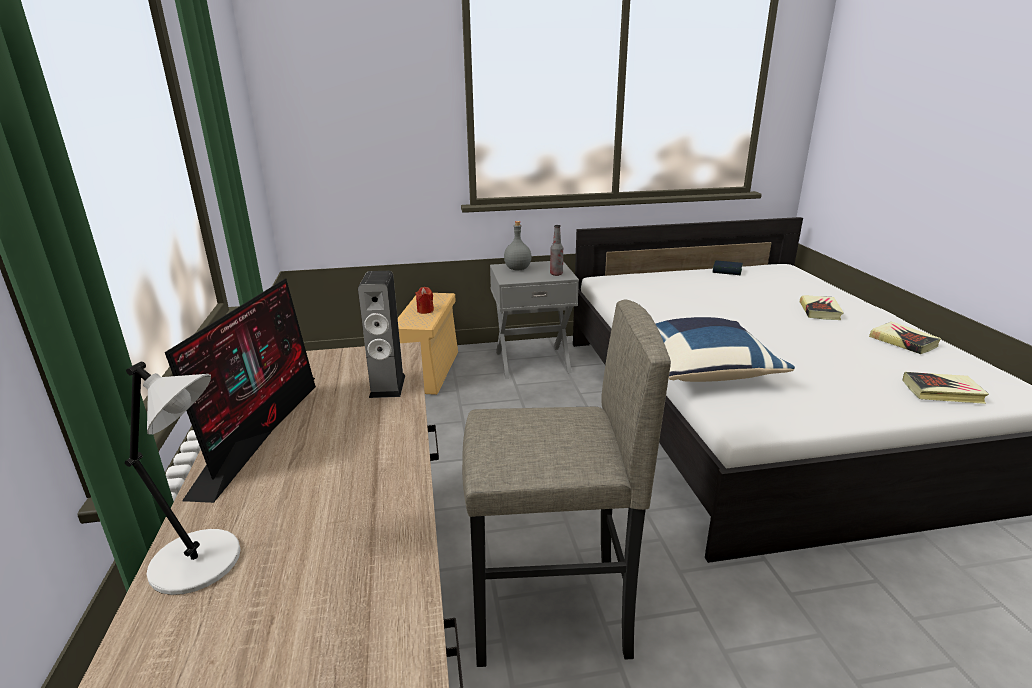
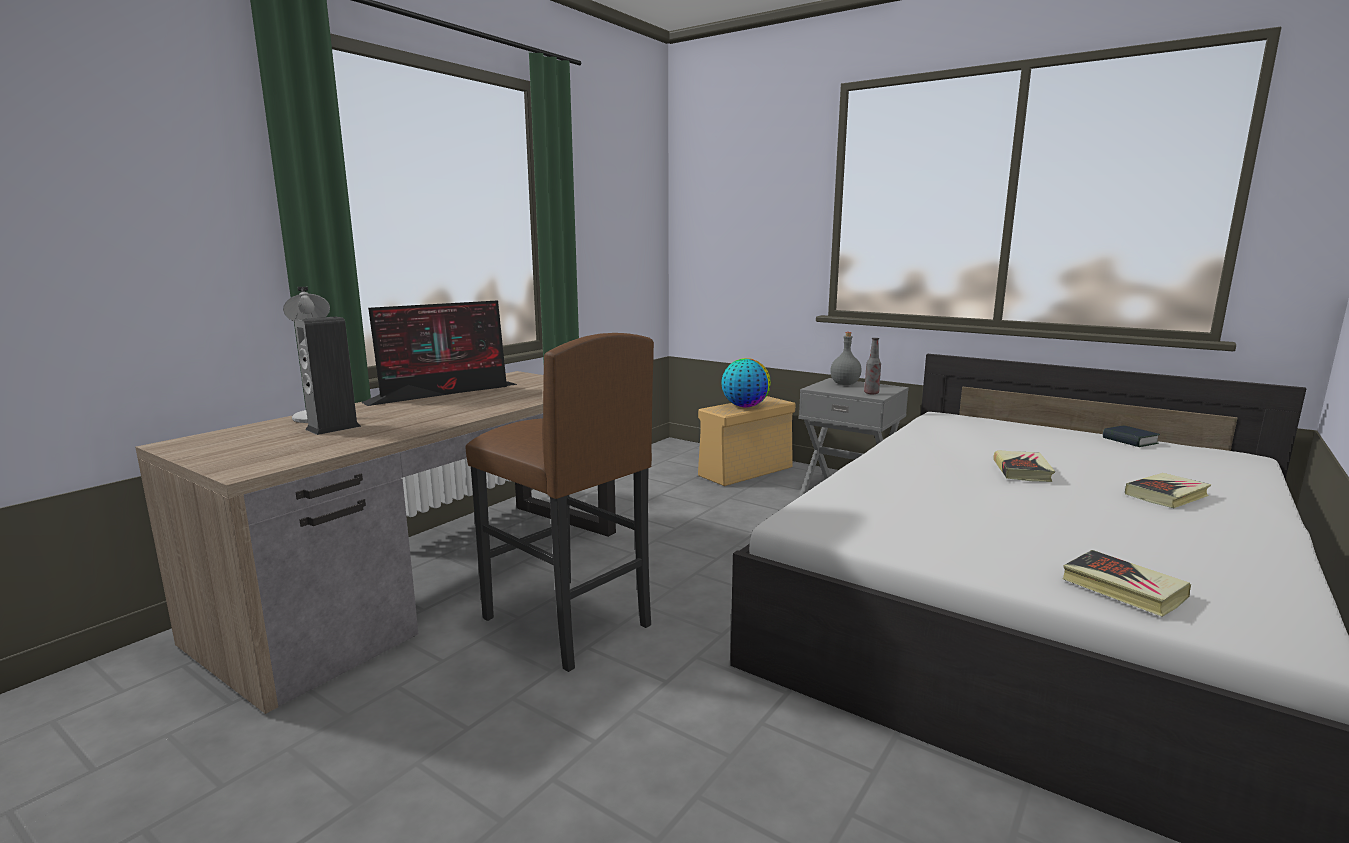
camera: 45 degrees right, 10 degrees down
(387, 386) = (538, 395): speaker -> speaker (333, 428)
(425, 310) = (745, 406): red candle -> globe
(550, 613) = (566, 623): grey stool -> brown stool
(704, 370) = (861, 486): blue pillow -> none
(903, 341) = (1219, 547): book -> book (1022, 471)

